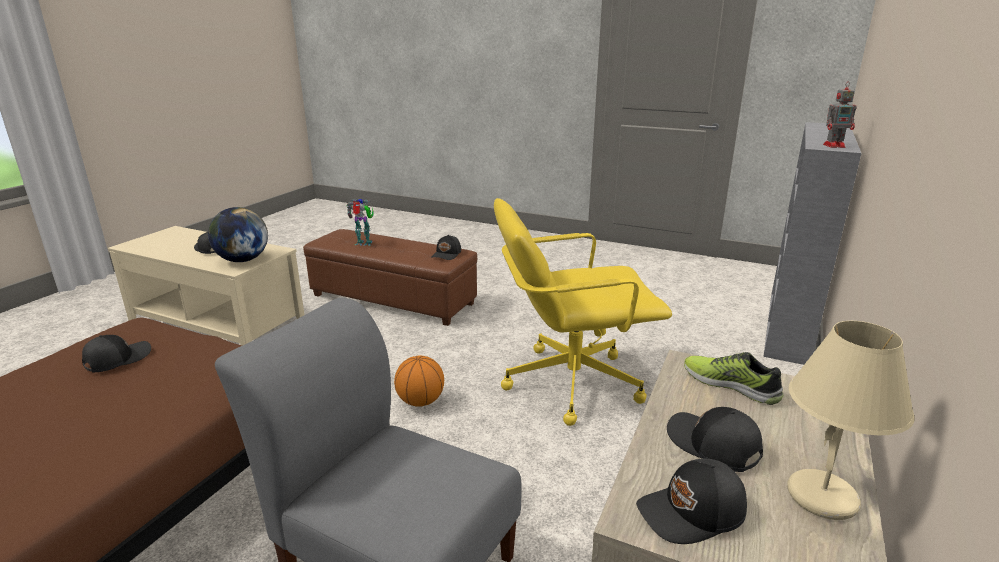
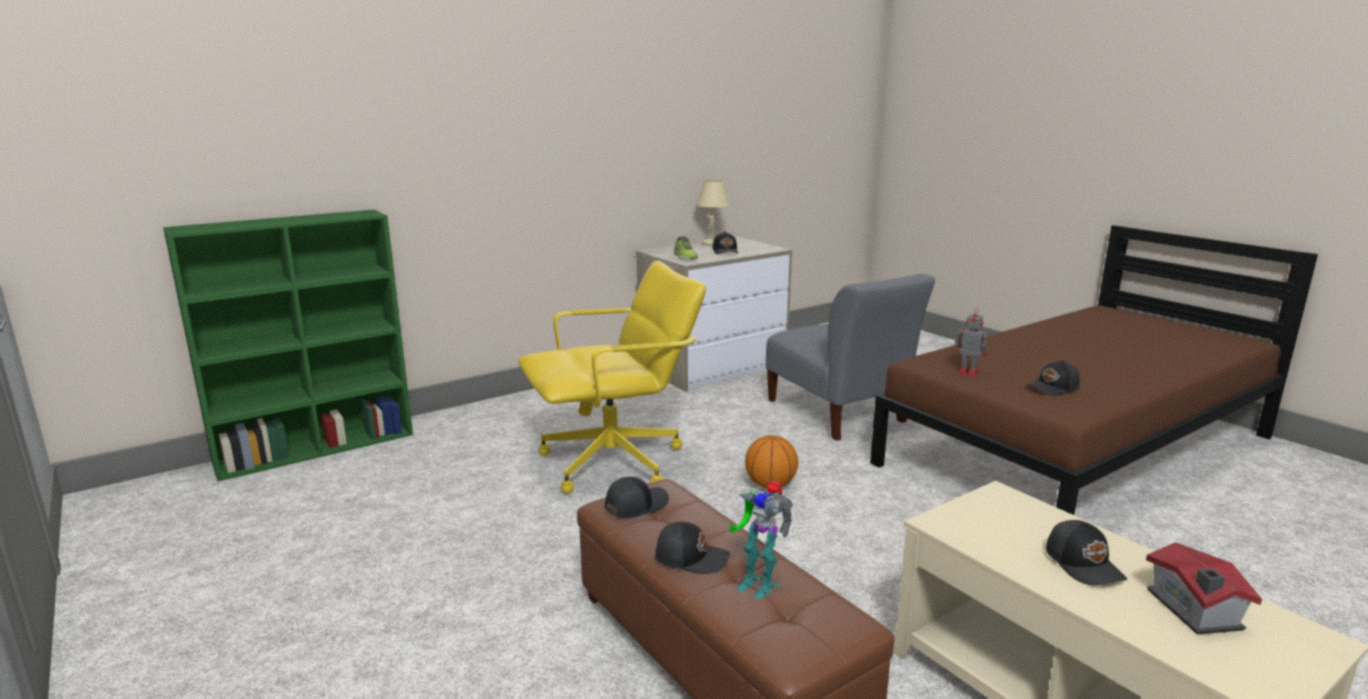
camera: 150 degrees left, 5 degrees down
(173, 244) = (1193, 611): none -> toy house
(243, 260) = (997, 512): globe -> none
(570, 382) = (614, 462): yellow office chair -> yellow office chair turned 45 degrees counterclockwise
(692, 514) = (757, 247): black cap -> black cap (691, 557)
(789, 327) = (318, 447): grey bookcase -> green bookcase
(835, 146) = (352, 214): toy robot -> toy robot (967, 372)

